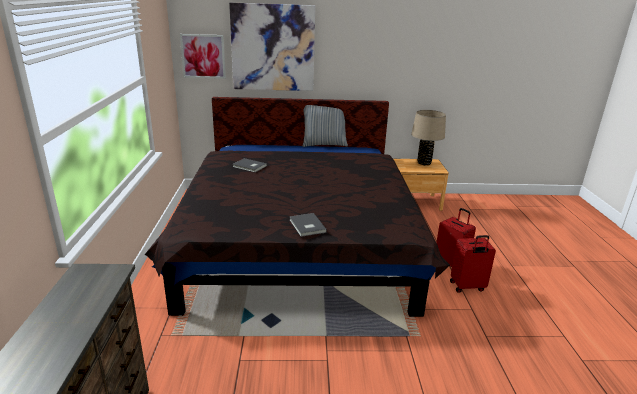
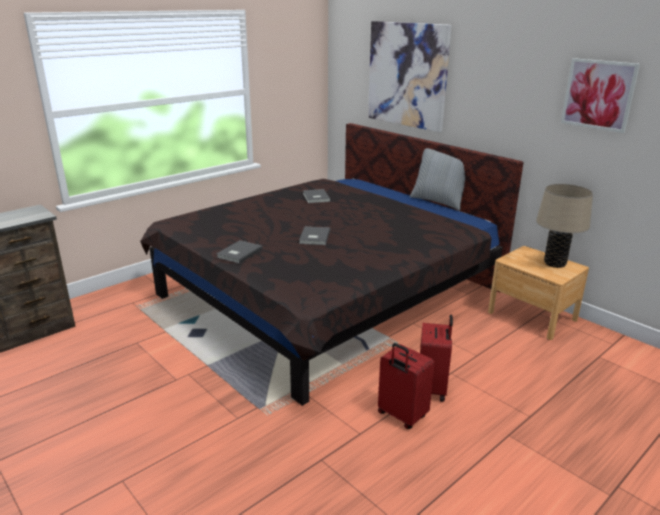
camera: 50 degrees right, 0 degrees up
(203, 56) = (349, 78): picture -> picture (598, 94)
(322, 194) = (313, 237): none -> grey book

